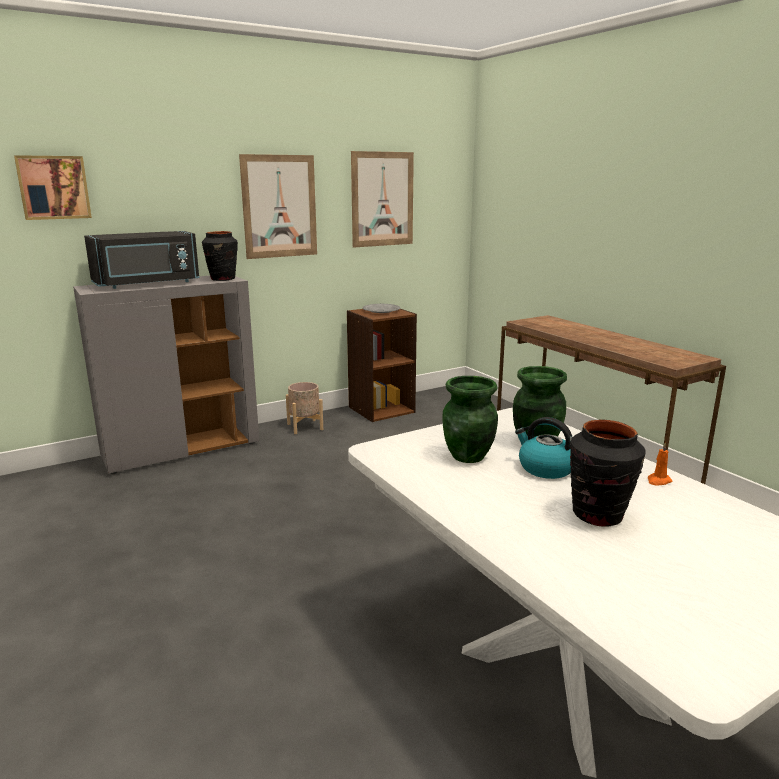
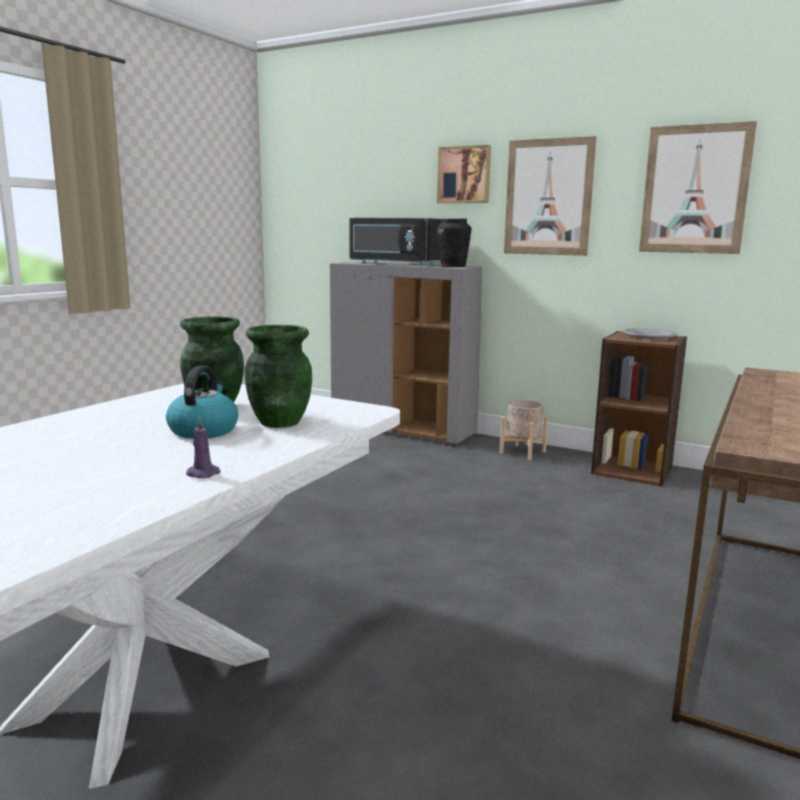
camera: 60 degrees right, 5 degrees down
(53, 187) = (357, 178): picture -> picture (464, 175)
(598, 515) = (85, 455): black vase -> none
(658, 481) = (201, 474): orange candle -> purple candle

